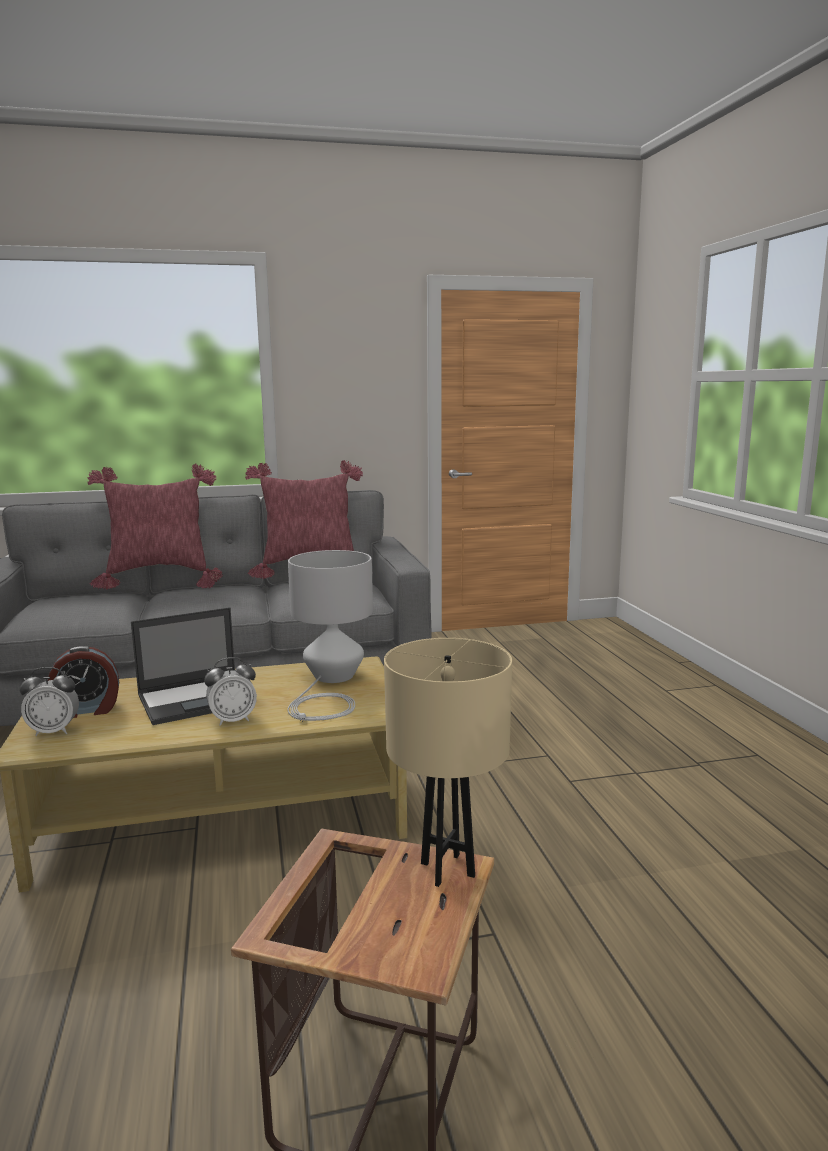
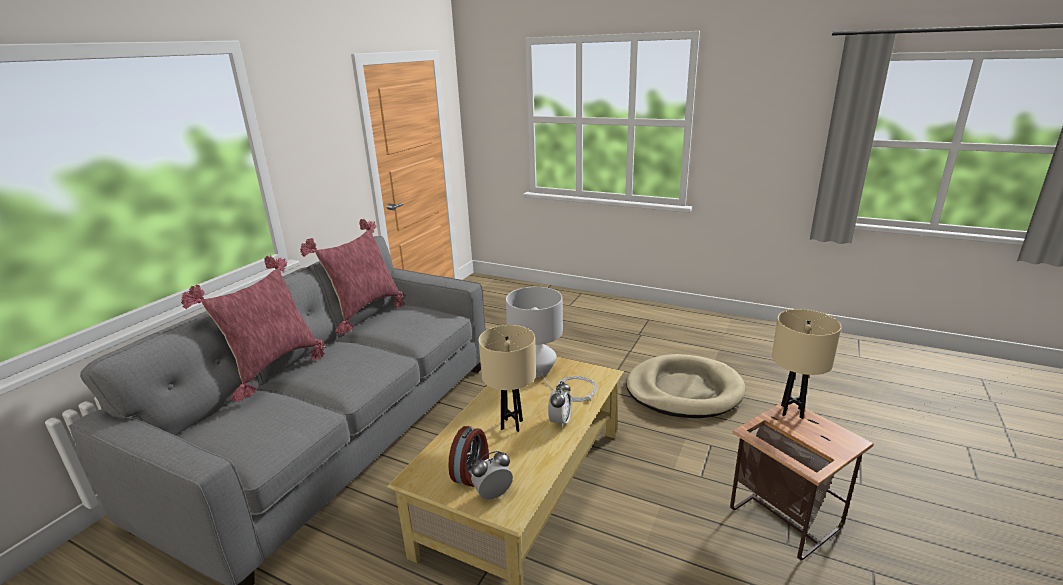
camera: 50 degrees left, 10 degrees up
(54, 731) = (493, 494): alarm clock -> alarm clock turned 150 degrees counterclockwise
(197, 699) = (511, 425): laptop -> beige table lamp
(609, 855) = (683, 390): none -> beige dog bed

